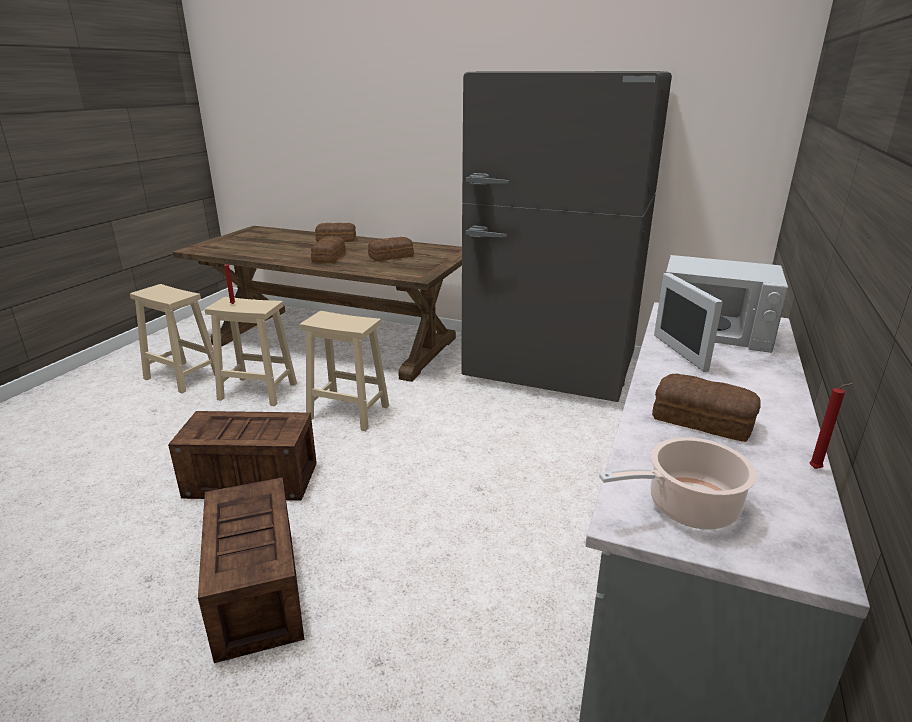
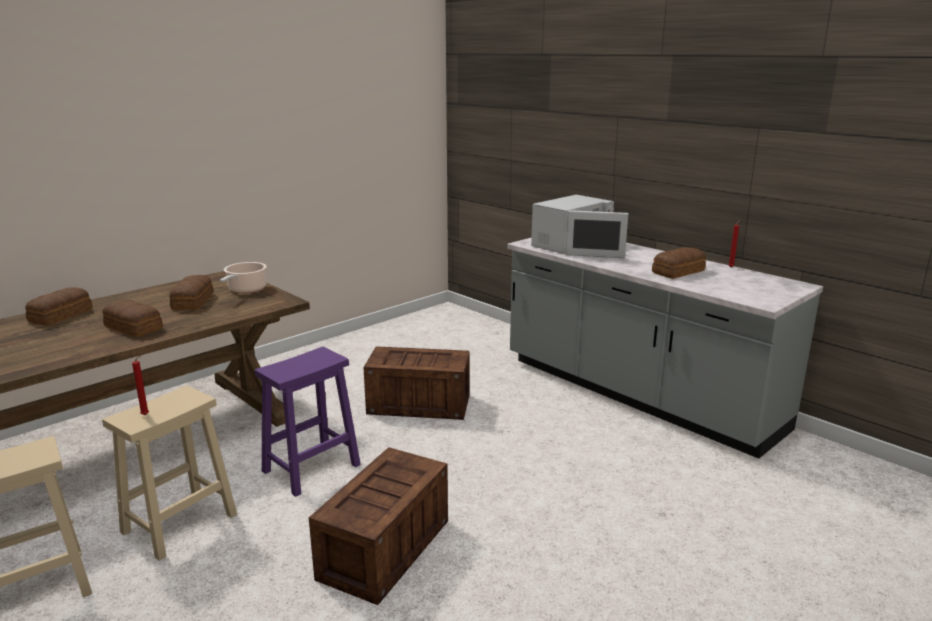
camera: 65 degrees left, 5 degrees down
(257, 592) = (564, 562): crate -> crate (420, 404)
(347, 412) = (310, 469): beige stool -> purple stool
(550, 371) = (357, 356): grey fridge -> none
(687, 507) = (756, 292): cooking pot -> cooking pot (246, 289)

